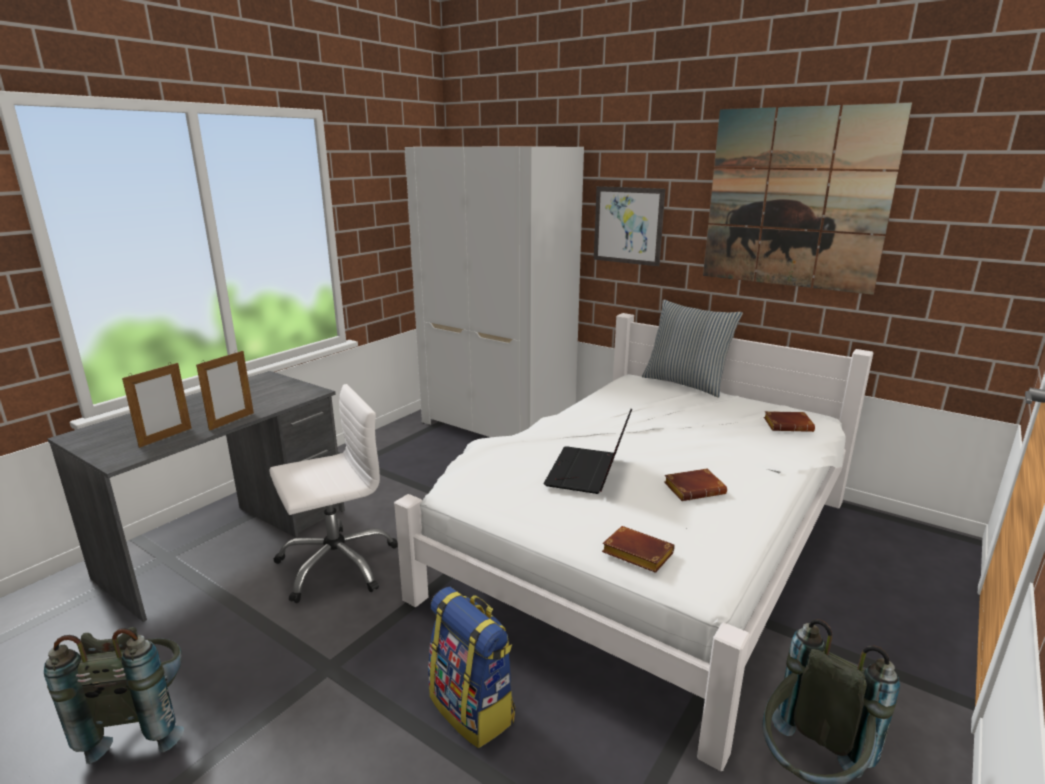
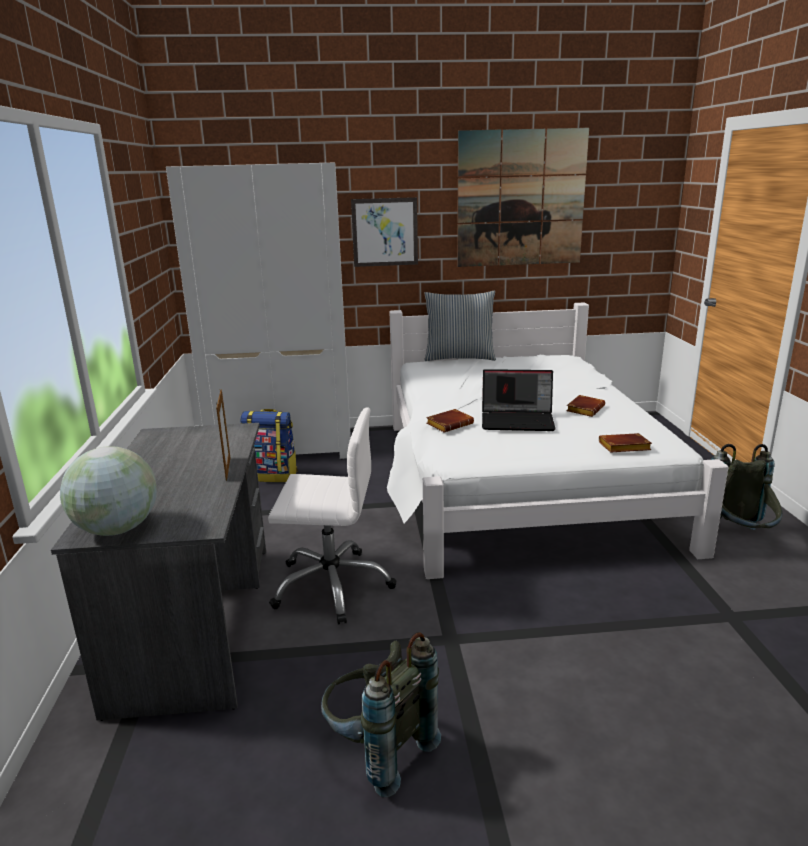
camera: 40 degrees left, 0 degrees up
(92, 440) = (117, 529): none -> globe
(166, 437) = (197, 499): picture frame -> none
(337, 564) = (332, 585): white office chair -> white office chair turned 75 degrees clockwise
(473, 708) = (572, 603): backpack -> backpack (272, 475)
(588, 472) = (518, 420): laptop -> laptop turned 60 degrees counterclockwise
(788, 425) = (563, 364): brown book -> brown book (450, 424)

